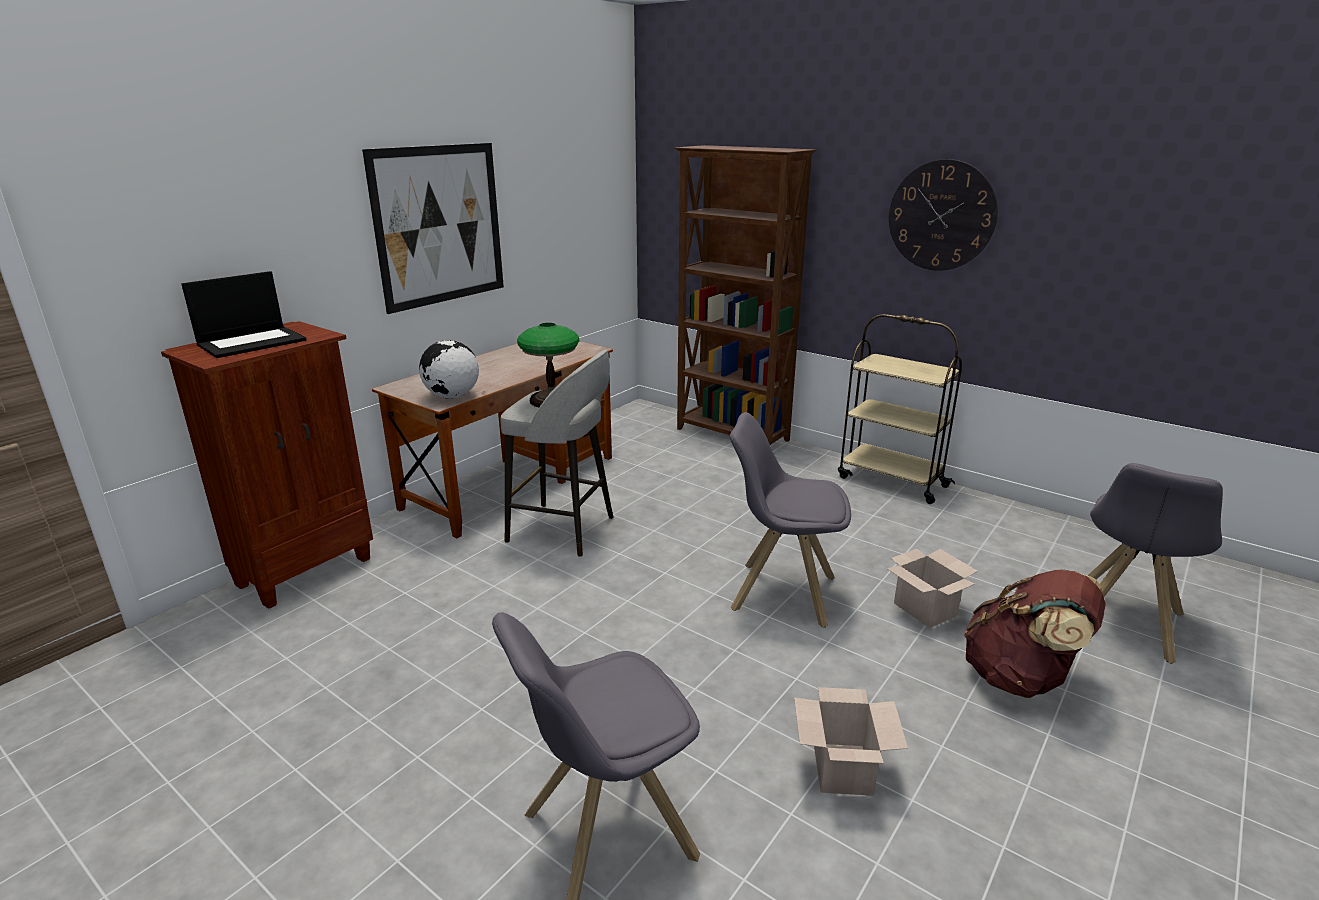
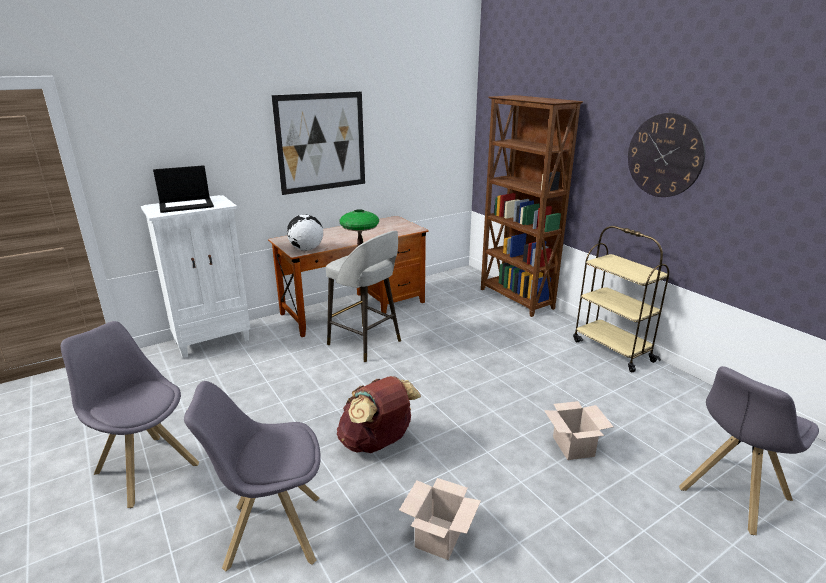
camera: 20 degrees right, 0 degrees up
(306, 573) = (213, 342): brown cabinet -> white cabinet
(782, 593) = (478, 413): grey chair -> grey chair (146, 468)
(1020, 678) = (613, 512): brown backpack -> brown backpack (377, 443)

